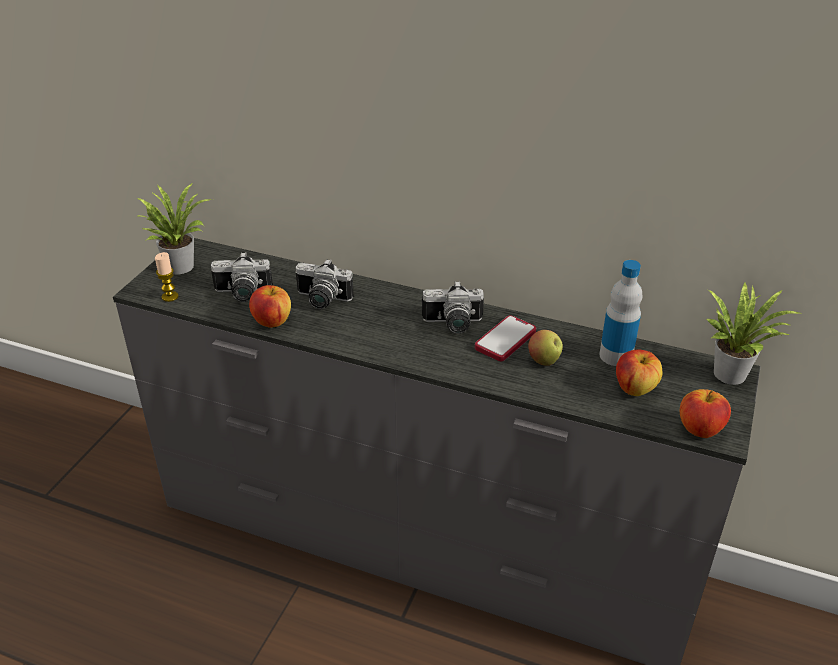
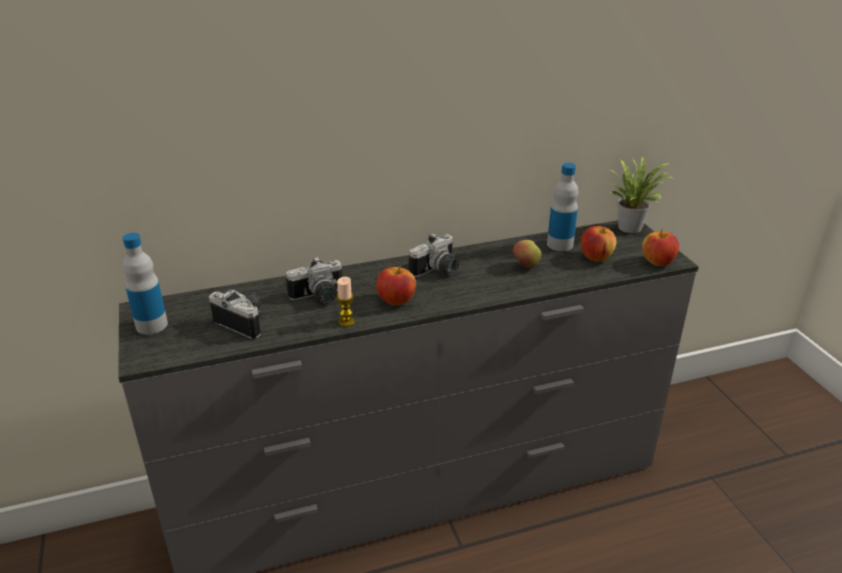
camera: 40 degrees left, 5 degrees down
(170, 297) = (179, 352): candle -> candle (346, 322)
(180, 265) = (151, 325): potted plant -> bottle
(242, 294) = (245, 321): camera -> camera turned 105 degrees counterclockwise
(272, 321) = (300, 328): apple -> apple (396, 300)
(505, 340) = (484, 265): phone -> none

